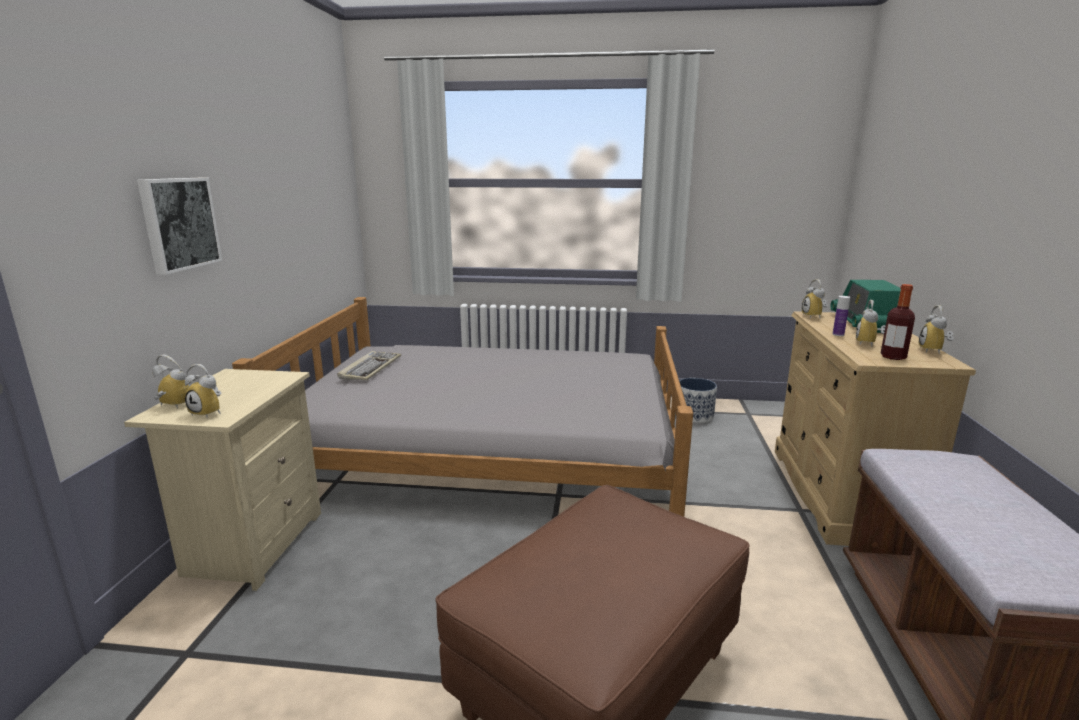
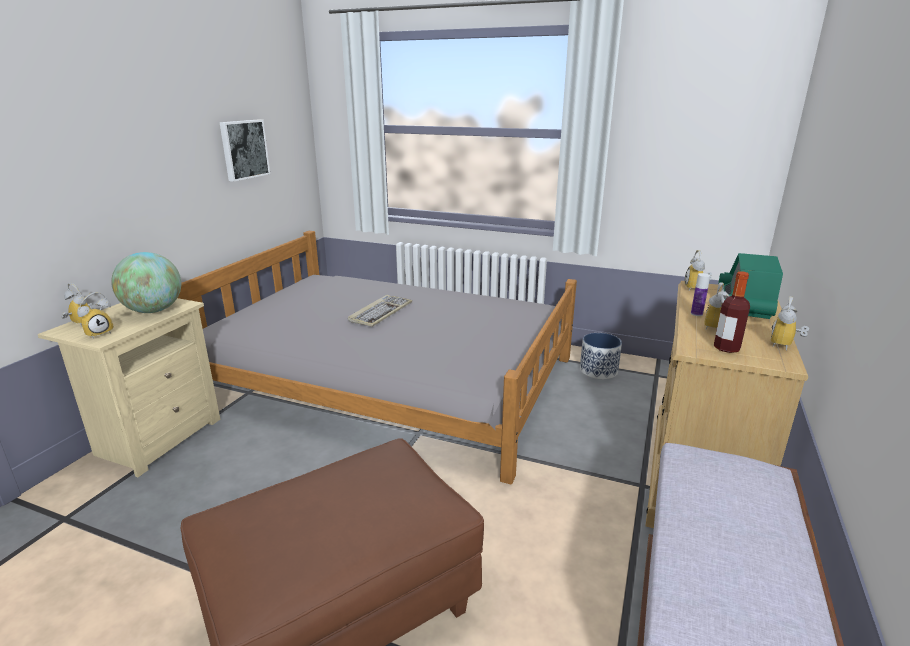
camera: 15 degrees right, 5 degrees up
(178, 223) = (97, 173): picture -> picture (243, 149)
(210, 412) = (99, 333): alarm clock -> alarm clock turned 90 degrees counterclockwise
(256, 385) = (153, 311): none -> globe
(370, 368) = (297, 297): keyboard -> keyboard (380, 313)

